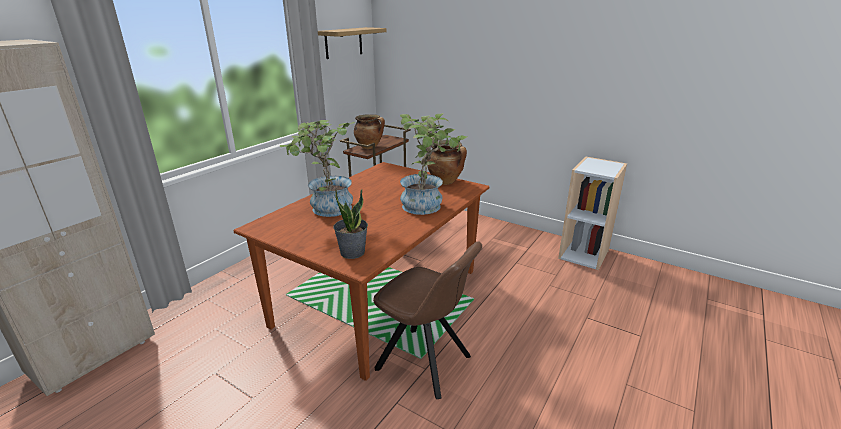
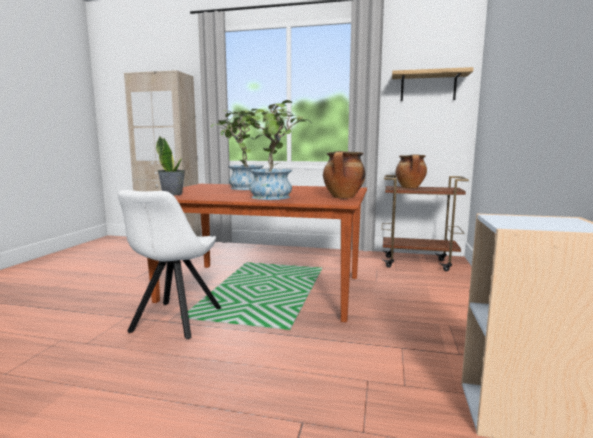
camera: 70 degrees right, 15 degrees down
(424, 362) = (176, 320): brown chair -> white chair

